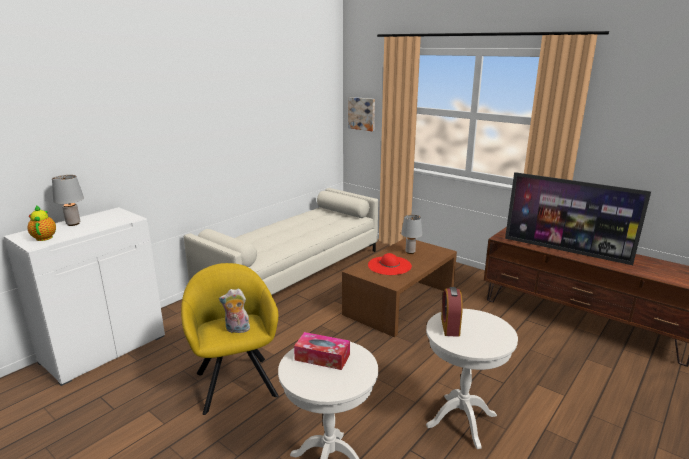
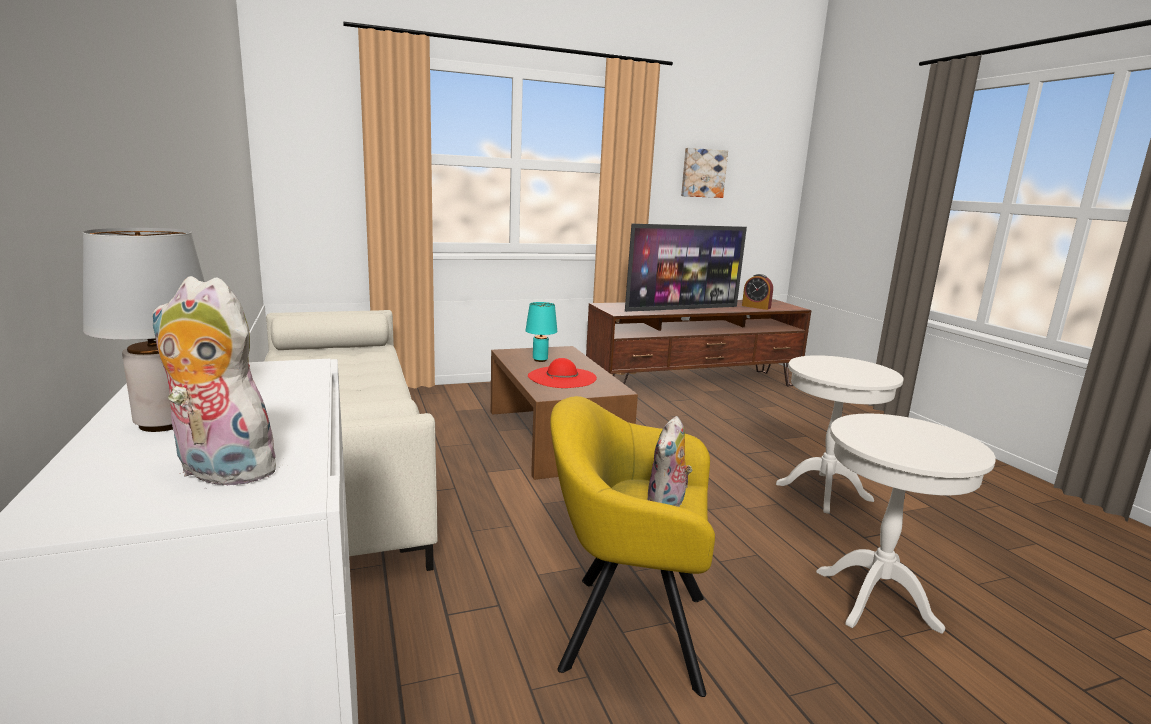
camera: 60 degrees left, 5 degrees down
(45, 237) = (218, 472): teapot -> plush toy
(322, 357) = (884, 436): tissue box -> none
(362, 113) = (304, 168): picture -> picture (703, 173)
(410, 252) = (539, 360): grey table lamp -> turquoise table lamp
(450, 326) = (831, 372): alarm clock -> alarm clock (756, 307)

